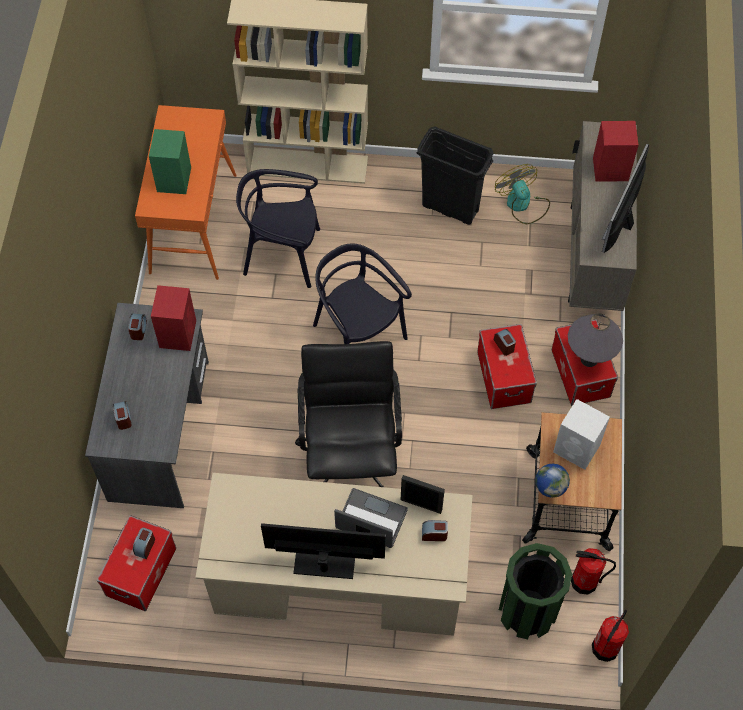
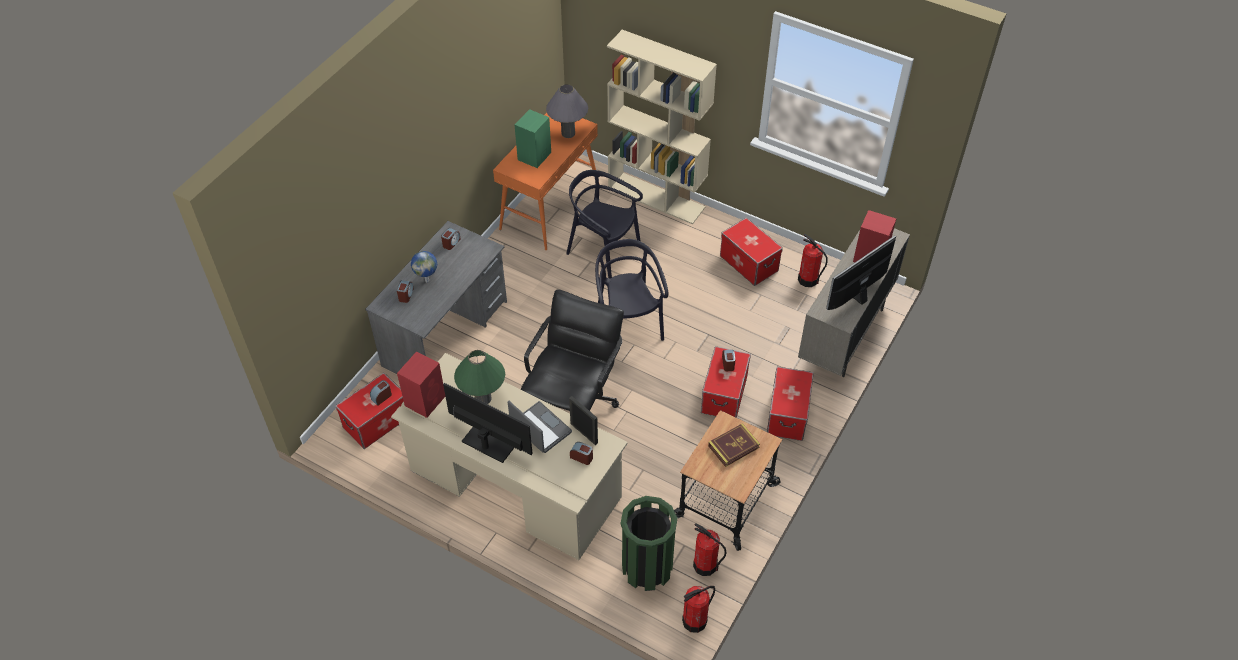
camera: 25 degrees right, 10 degrees down
(178, 333) = (477, 254): red speaker -> red speaker (425, 400)
(287, 510) = (483, 398): none -> green table lamp
(450, 208) = (749, 263): black trash can -> storage box
(522, 204) = (808, 280): fan -> fire extinguisher
(548, 492) = (692, 468): globe -> globe (427, 280)
(577, 449) = (733, 446): white speaker -> book
(589, 359) = (791, 398): grey table lamp -> grey table lamp (568, 133)

